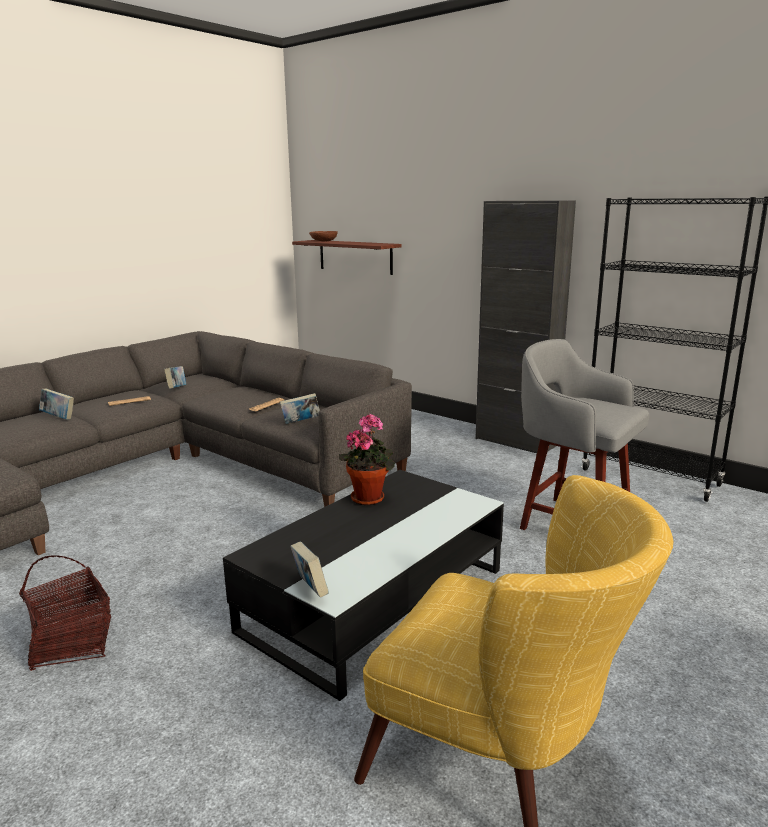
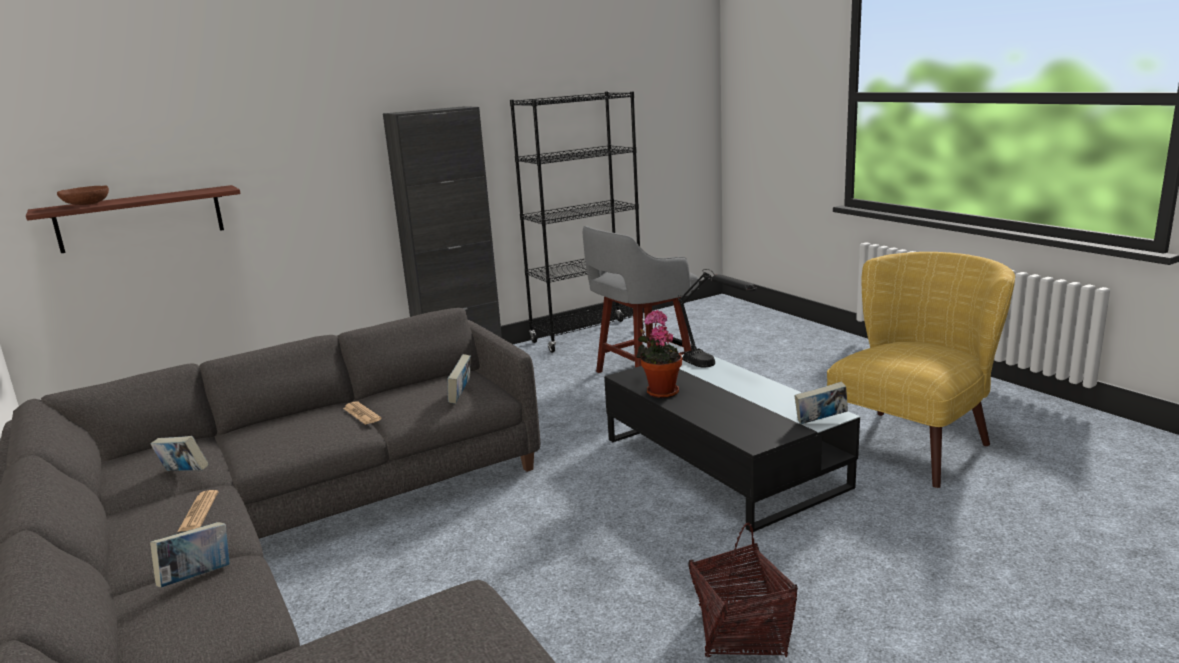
camera: 70 degrees left, 0 degrees up
(449, 516) = (714, 368): none -> black table lamp

